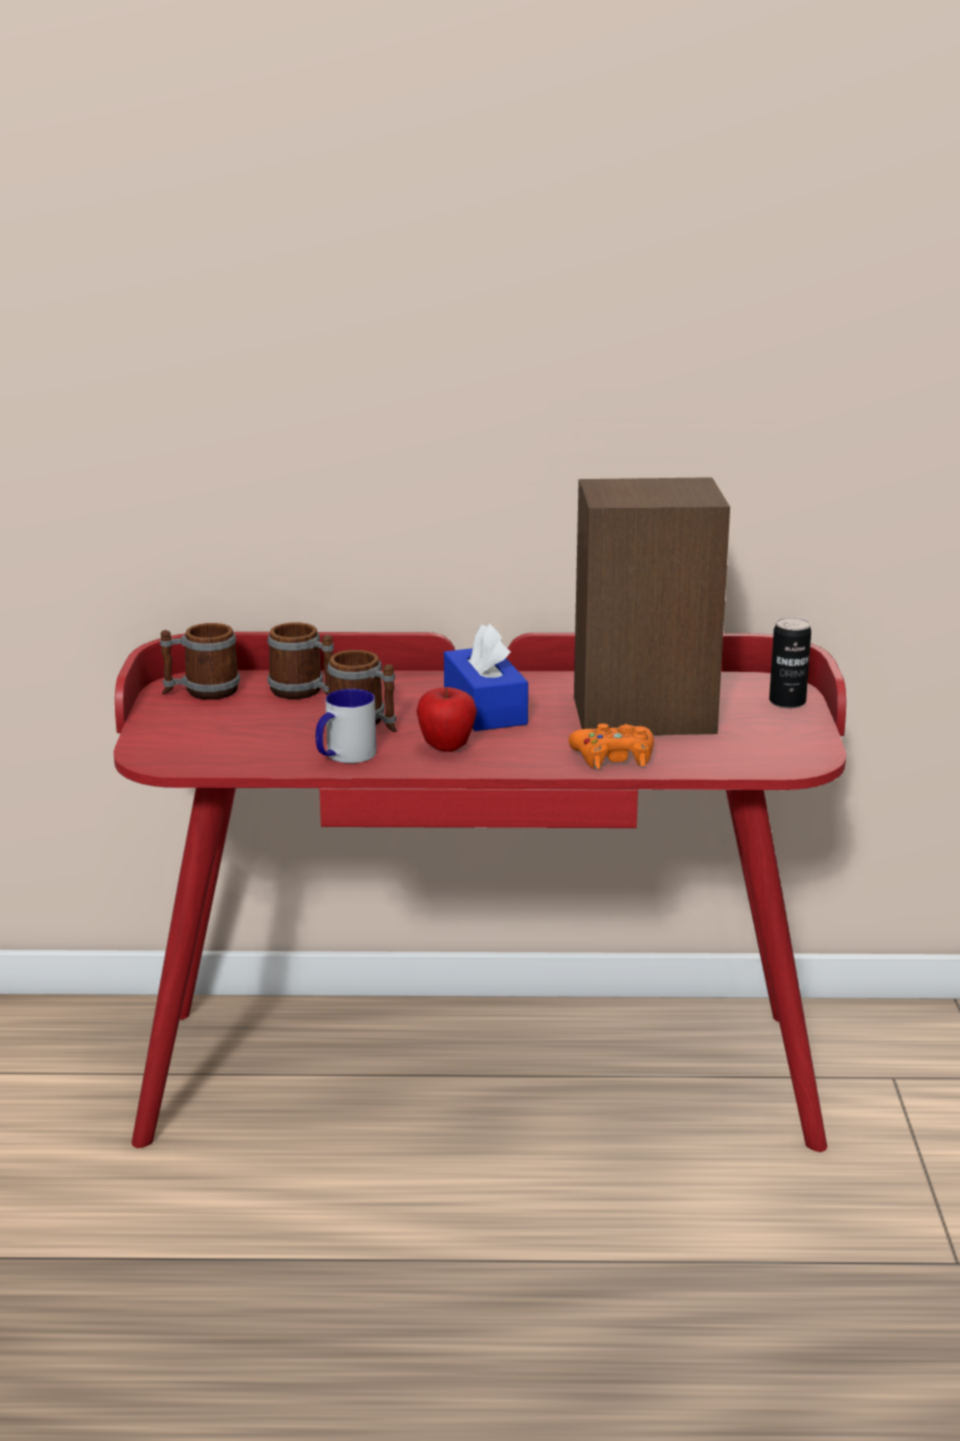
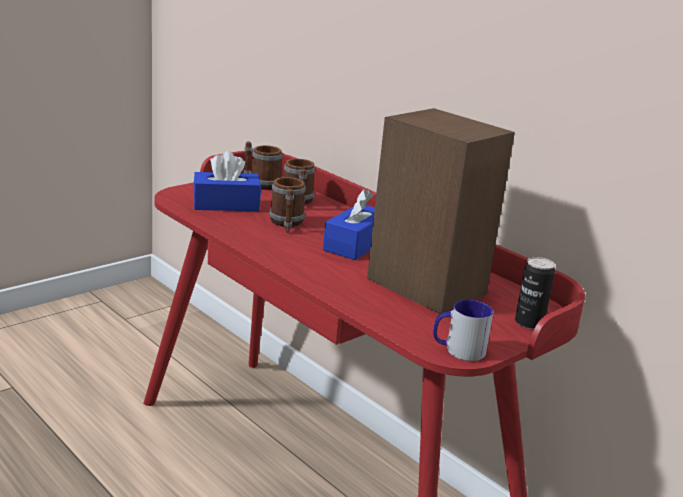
camera: 45 degrees right, 0 degrees up
(242, 736) = (226, 204): none -> blue tissue box
(344, 756) = (240, 230): mug -> mug (458, 350)
(446, 748) = (290, 250): apple -> none
(614, 757) = (354, 294): orange game controller -> none

